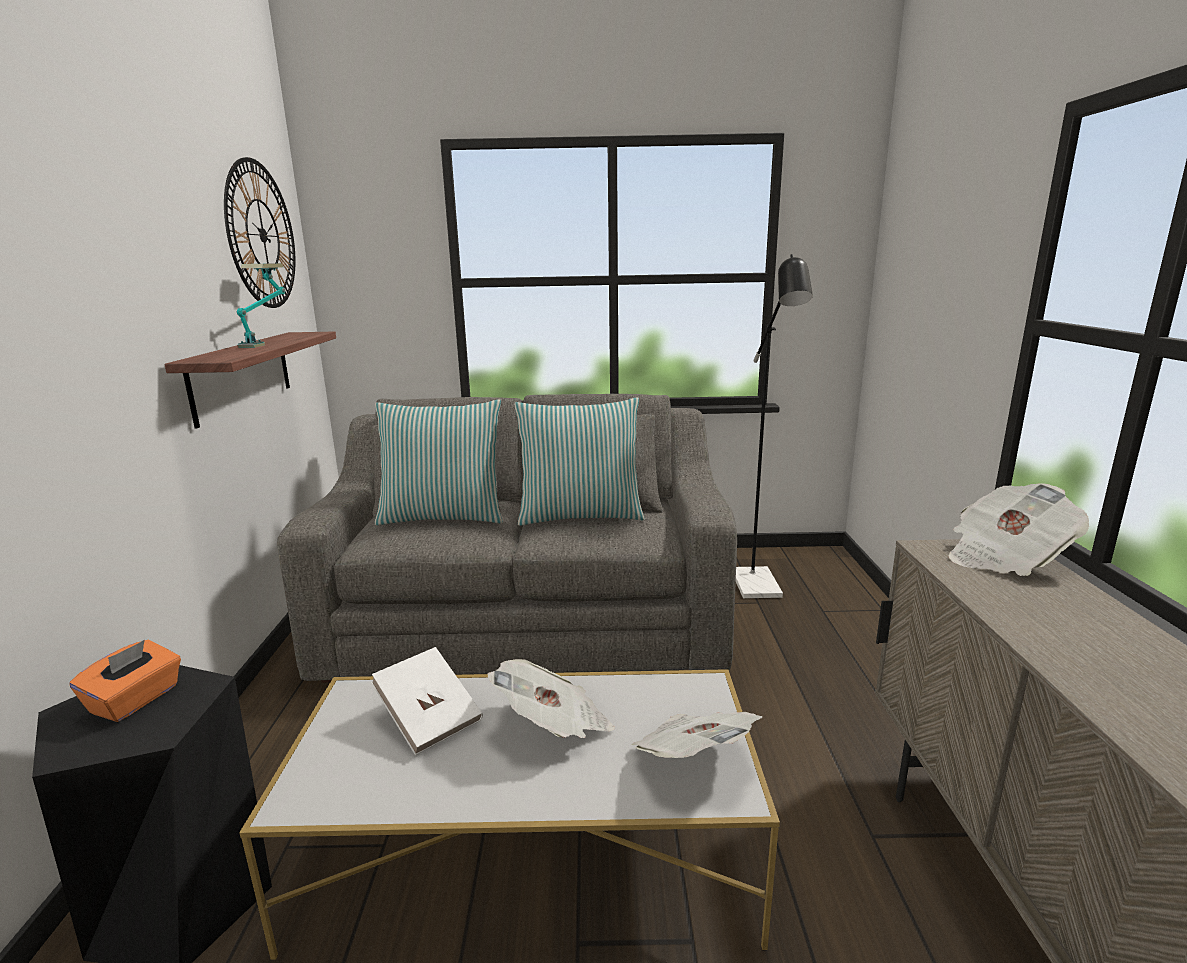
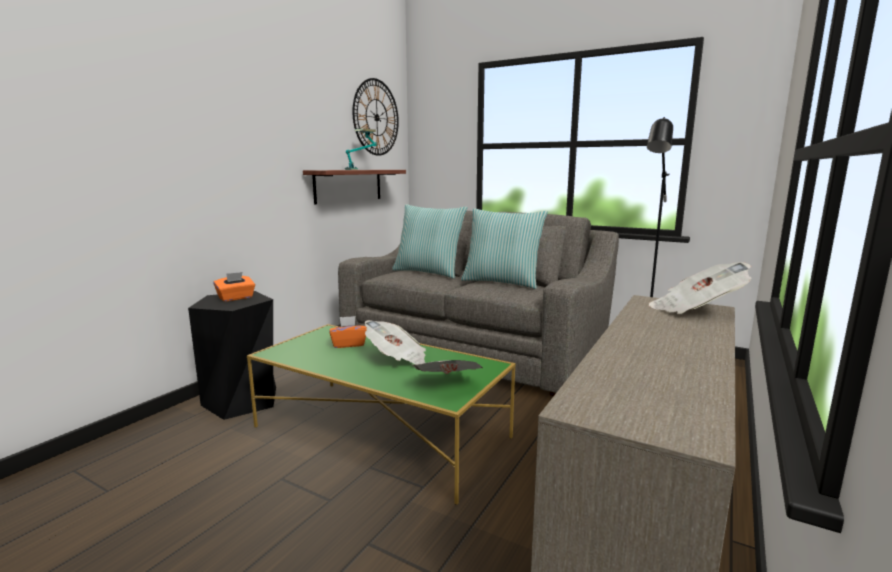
camera: 30 degrees right, 5 degrees down
(429, 718) = (348, 344): white book -> orange tissue box
(531, 853) = (382, 432): white coffee table -> green coffee table

